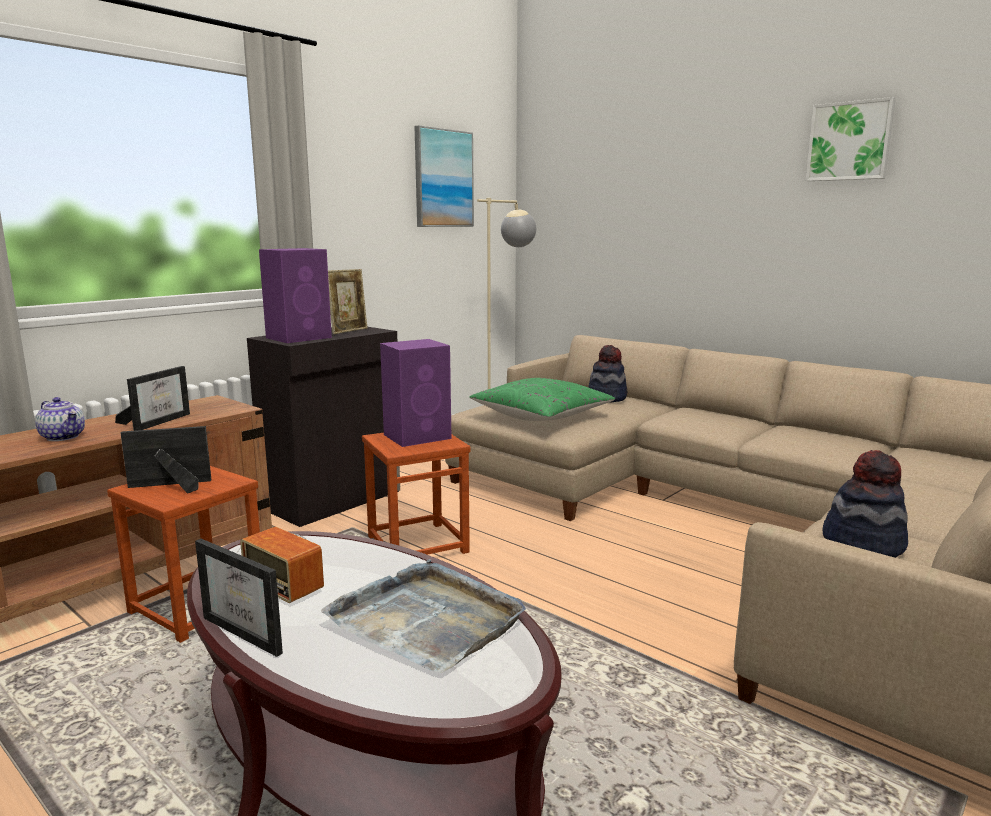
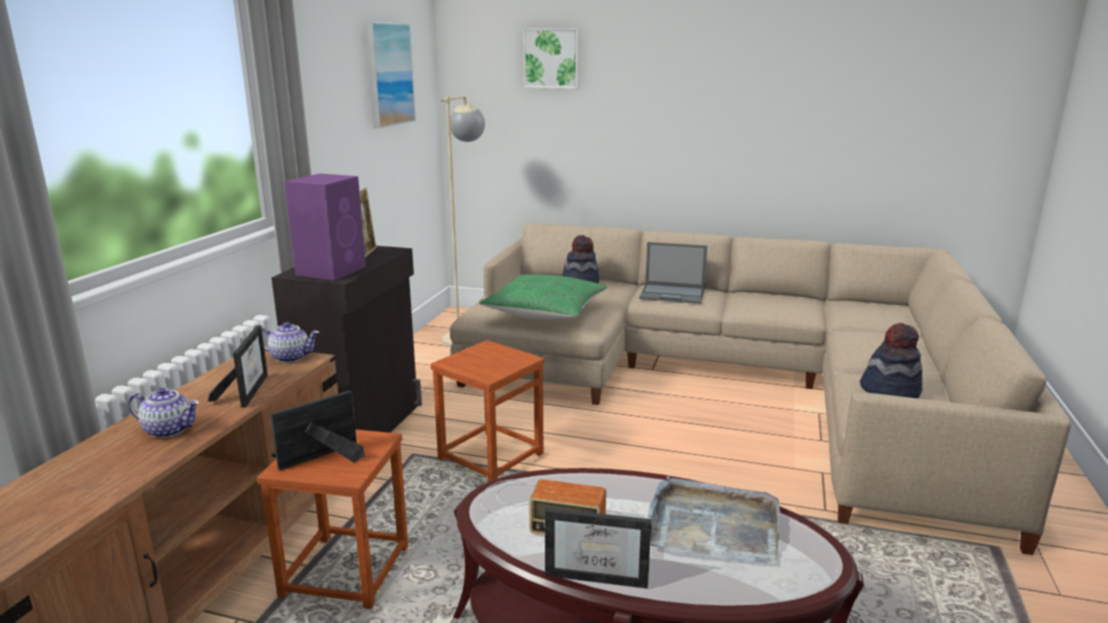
camera: 25 degrees left, 5 degrees up
(227, 406) = (291, 357): none -> teapot
(418, 436) = (486, 355): purple speaker -> none
(698, 417) = (673, 294): none -> laptop
(850, 141) = (771, 51): picture -> picture (552, 58)

